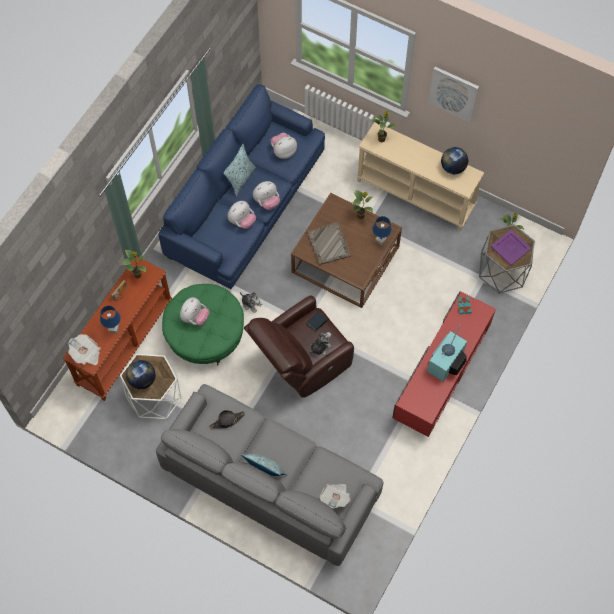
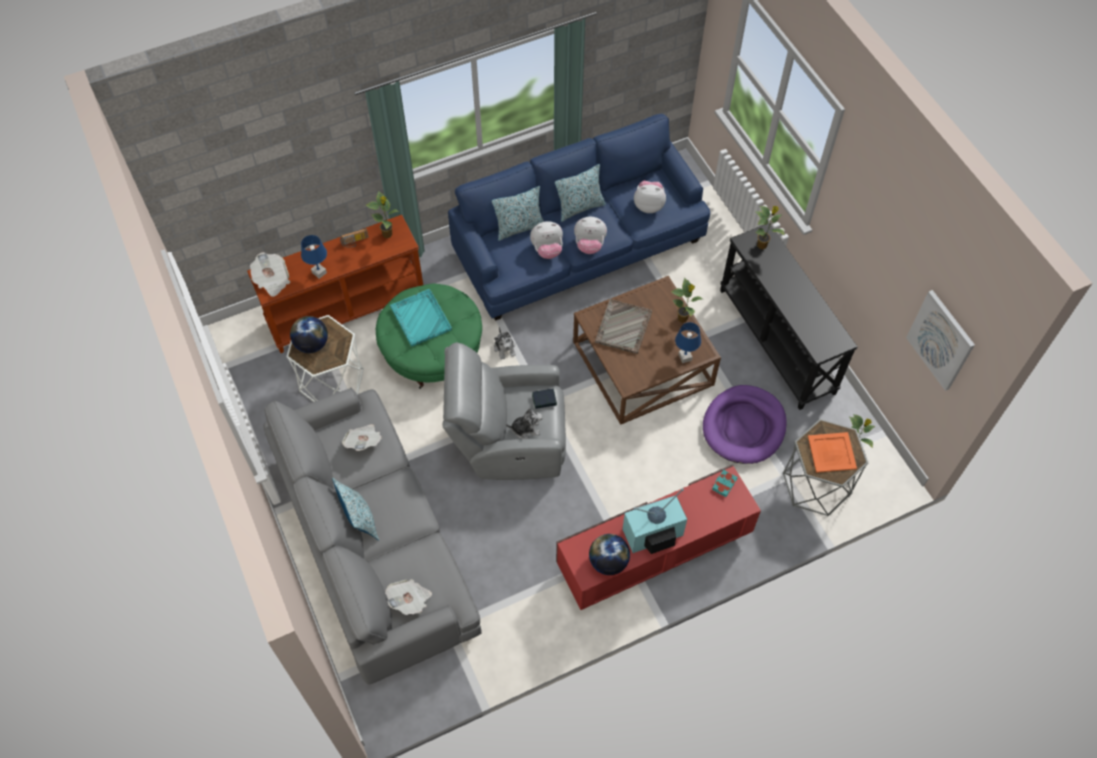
camera: 35 degrees right, 5 degrees down
(195, 318) = (420, 318): plush toy -> turquoise tray
(212, 217) = (519, 228): none -> pillow
(227, 421) = (364, 442): black hat -> newspaper
(300, 362) = (508, 440): brown armchair -> grey armchair
(416, 194) = (777, 341): beige console table -> black console table
(436, 262) = (744, 426): none -> purple dog bed
(453, 93) = (861, 218): picture -> picture (941, 340)
(453, 168) = (823, 321): globe -> globe (608, 562)
(510, 247) = (832, 452): purple tray -> orange tray

